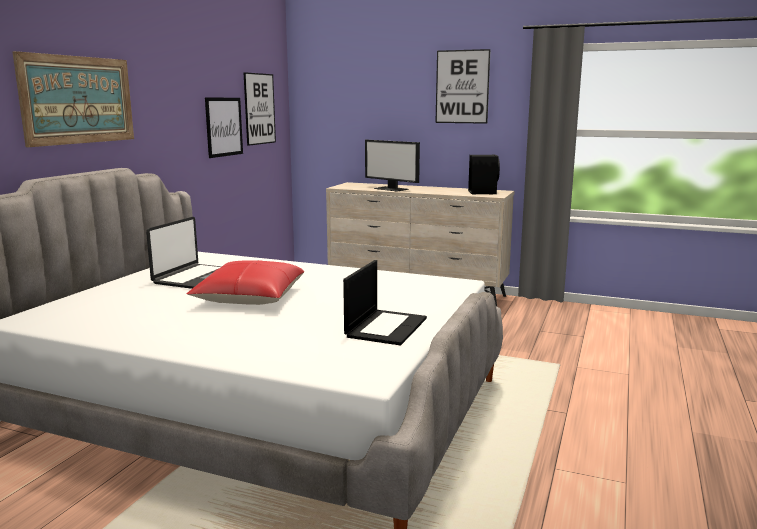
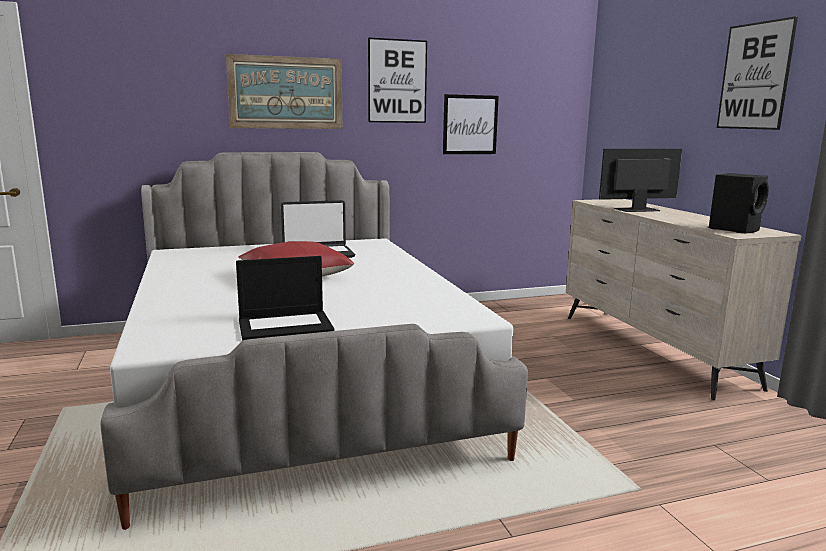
camera: 50 degrees right, 0 degrees up
(259, 109) = (532, 108): picture -> picture (397, 81)
(392, 189) = (637, 210): monitor -> monitor turned 75 degrees clockwise

